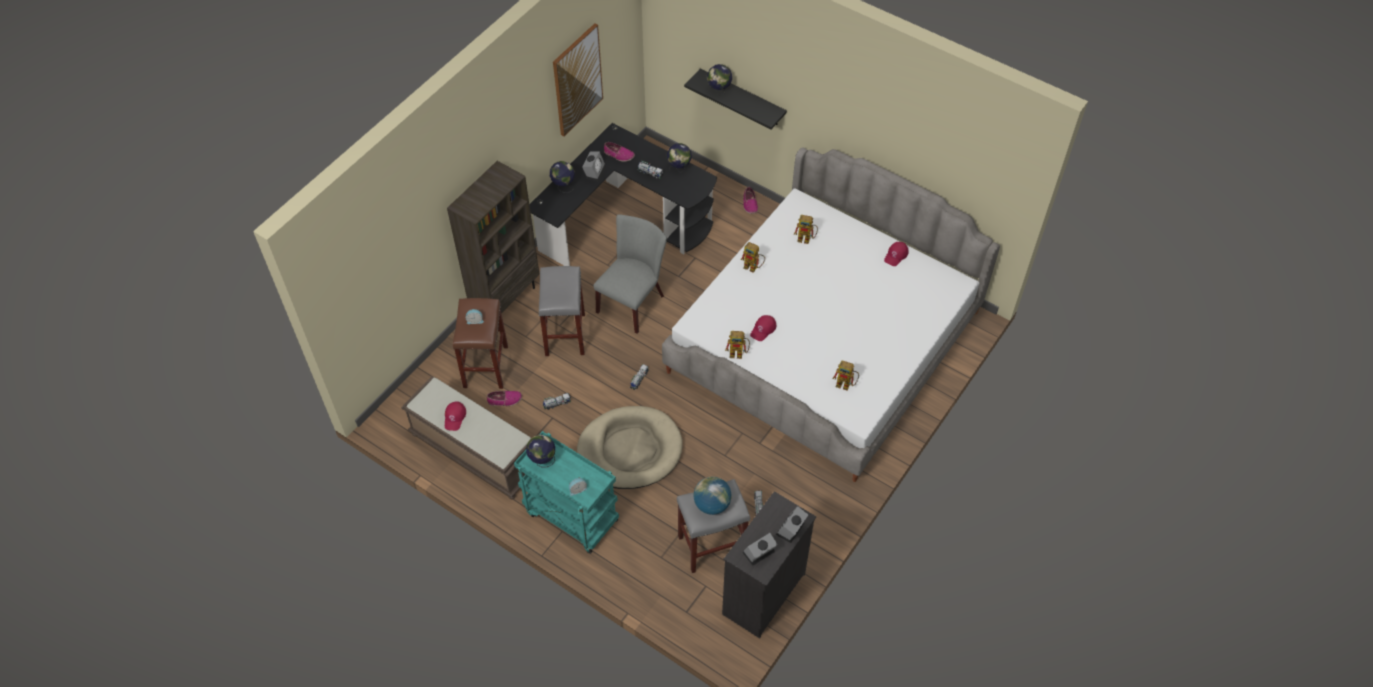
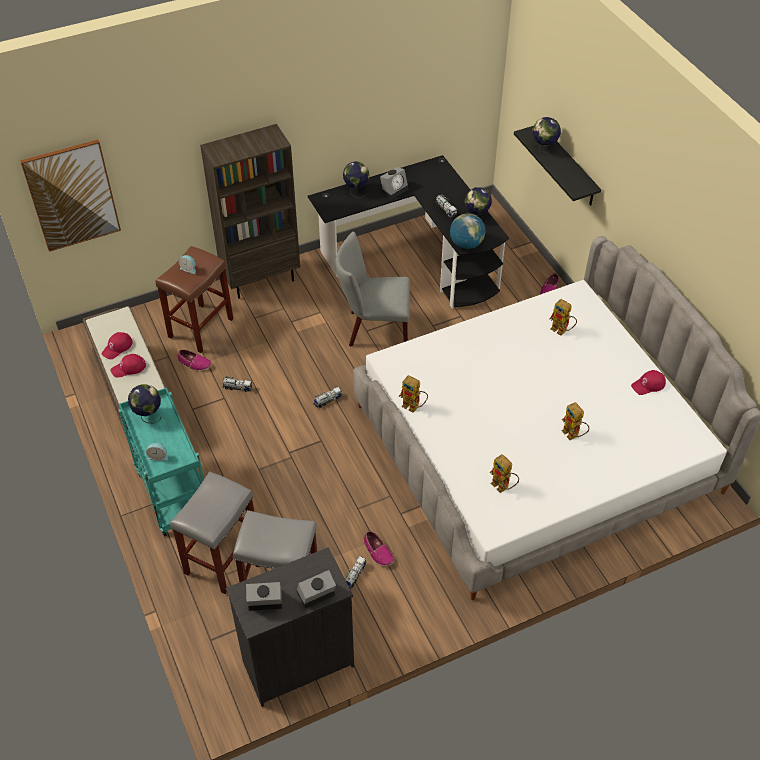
camera: 30 degrees right, 5 degrees down
(564, 334) = (290, 331): grey stool -> grey stool (222, 558)
(577, 80) = (402, 84): picture -> picture (72, 195)
(619, 155) = (428, 184): shoe -> shoe (378, 552)
(630, 450) = (271, 460): beige dog bed -> none
(633, 301) = (374, 329): grey chair -> grey chair turned 150 degrees counterclockwise
(712, 504) = (273, 535): globe -> globe (466, 244)
(753, 267) = (487, 334): toy robot -> toy robot (573, 435)
(763, 329) = (455, 395): red cap -> red cap (128, 368)

